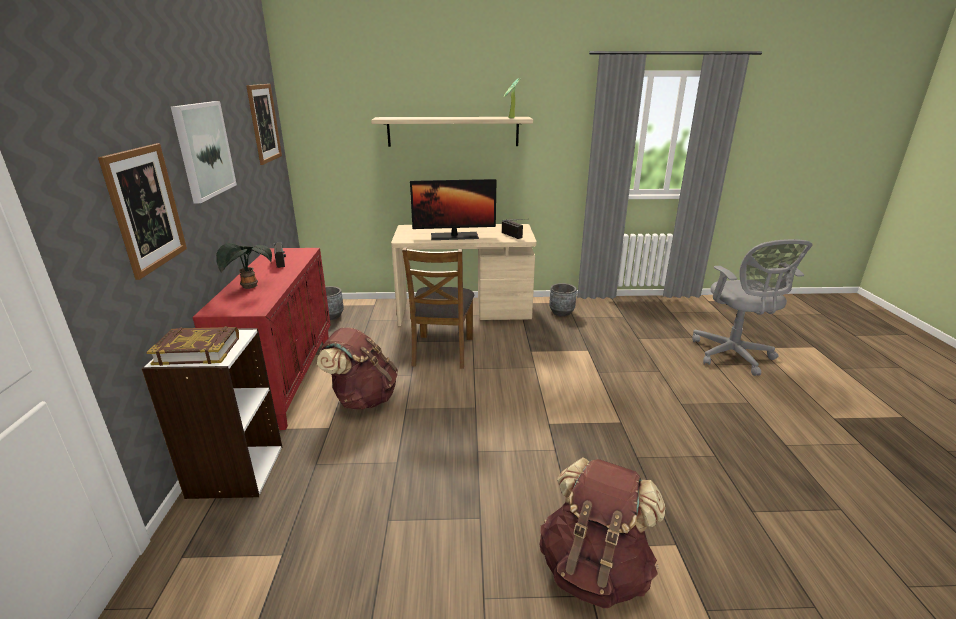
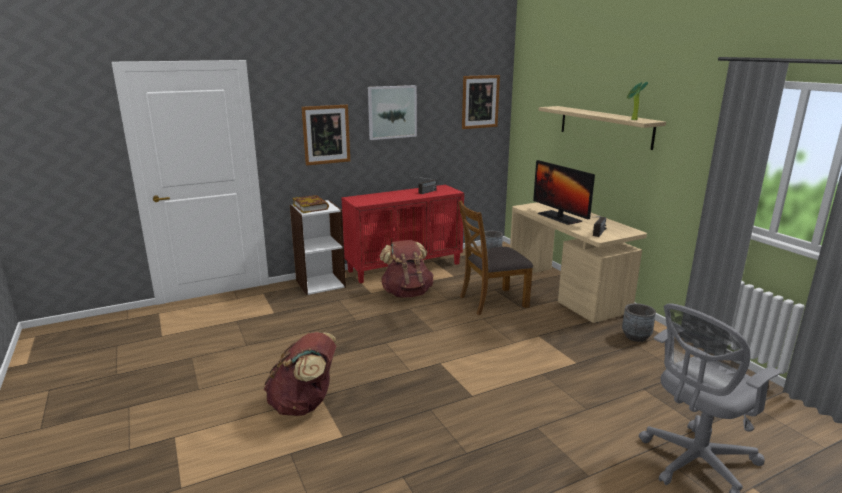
camera: 65 degrees right, 5 degrees down
(248, 287) = (384, 195): potted plant -> none

